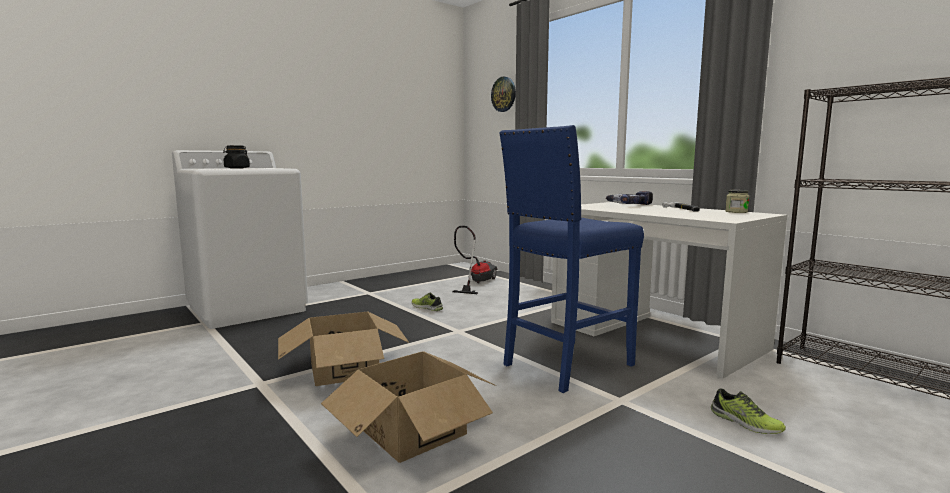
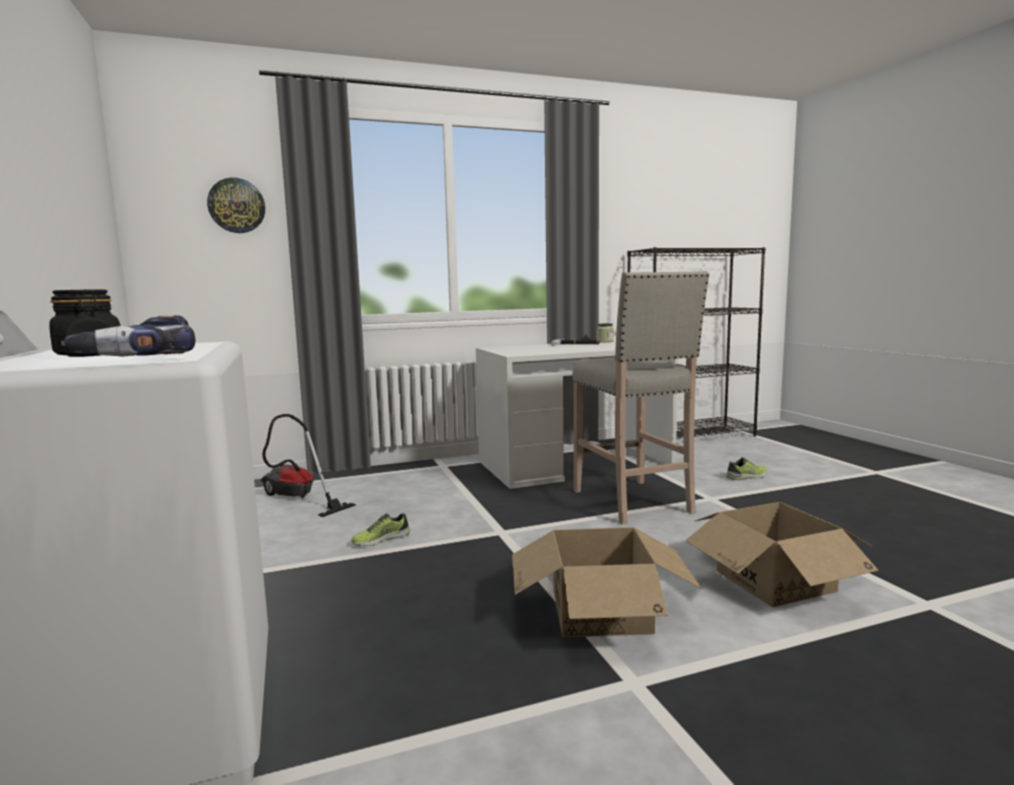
camera: 70 degrees left, 0 degrees up
(565, 365) = (633, 502): blue stool -> beige stool
(630, 205) = (519, 347): power drill -> power drill (141, 358)

